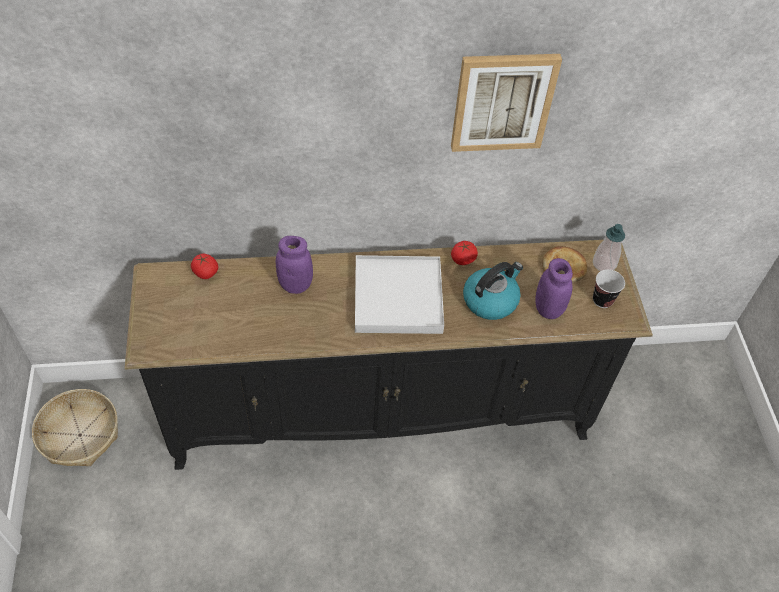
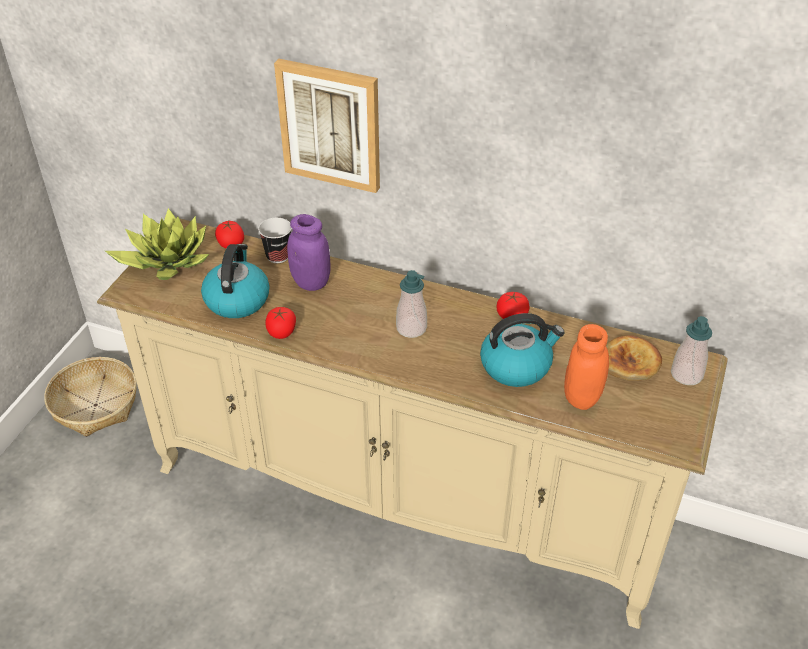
camera: 30 degrees right, 10 degrees down
(160, 307) = (166, 260): none -> potted plant
(246, 322) = (237, 299): none -> kettle
(301, 338) = (281, 332): none -> tomato
(381, 414) = (403, 502): black cabinet -> beige cabinet
(397, 297) = (411, 328): white tray -> soap dispenser
(502, 101) = (571, 109): picture -> picture (330, 125)
(548, 309) = (582, 397): purple jar -> orange jar
(602, 300) = (659, 411): cup -> cup (278, 256)

